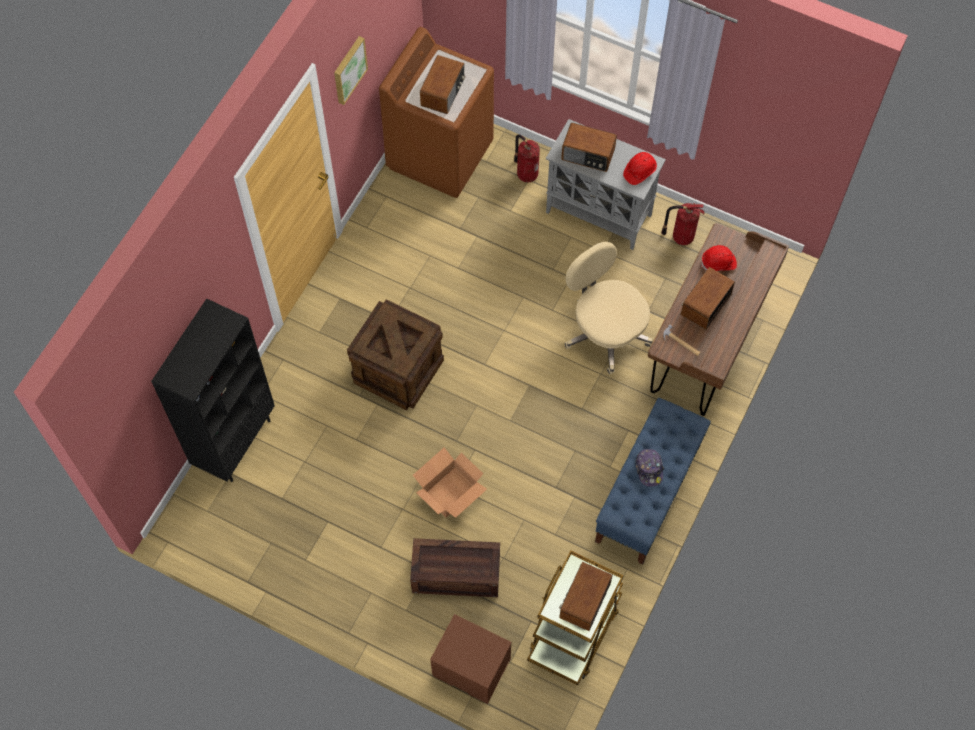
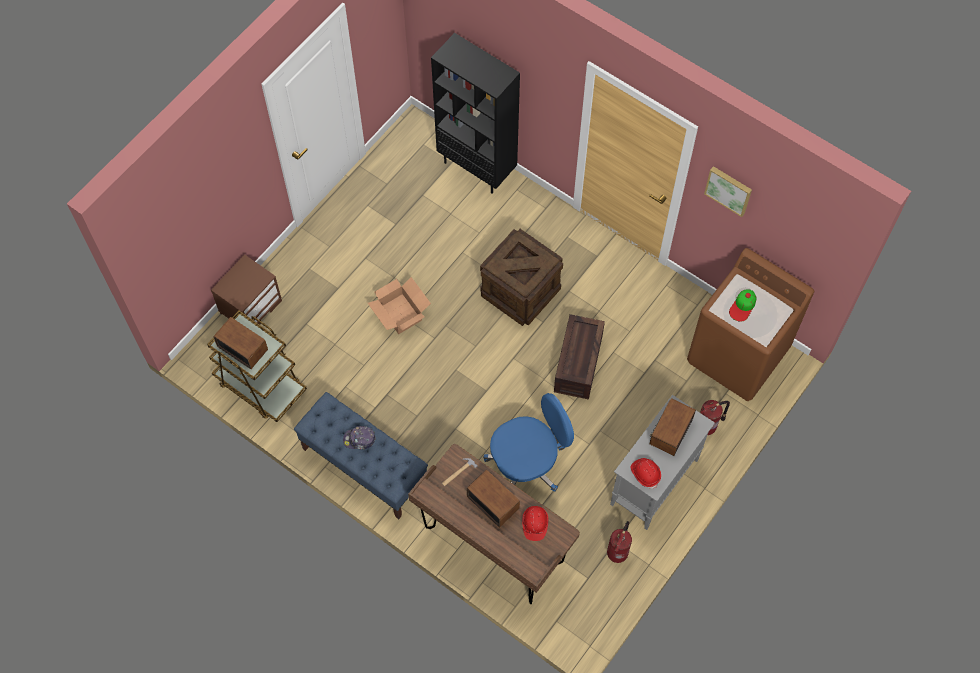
camera: 100 degrees right, 0 degrees up
(443, 92) = (743, 306): radio -> cap
(457, 573) = (330, 309): crate -> crate (579, 365)
(605, 331) = (527, 463): beige office chair -> blue office chair

